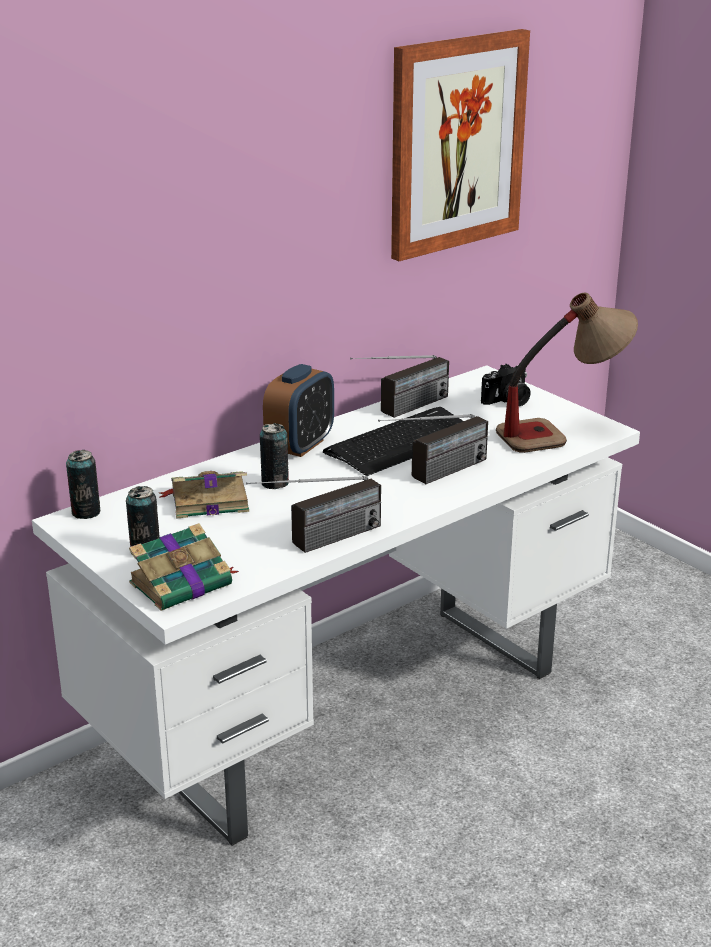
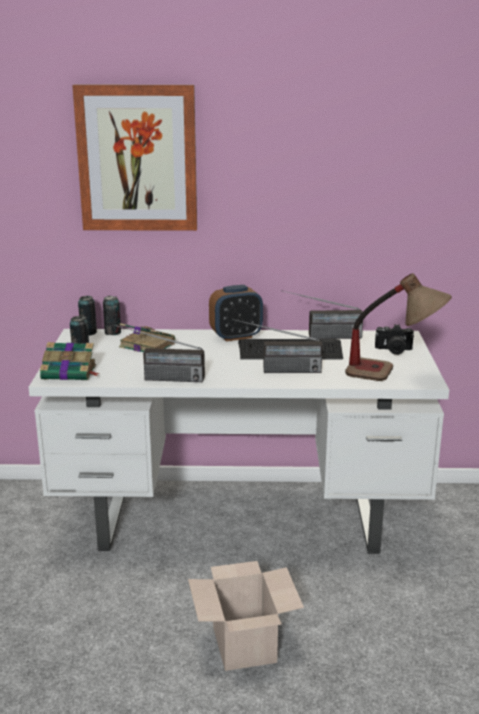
camera: 40 degrees right, 5 degrees down
(275, 483) = (190, 348): can -> can (113, 333)
(456, 143) = (399, 166): picture -> picture (137, 158)
(559, 856) = (245, 645): none -> cardboard box

